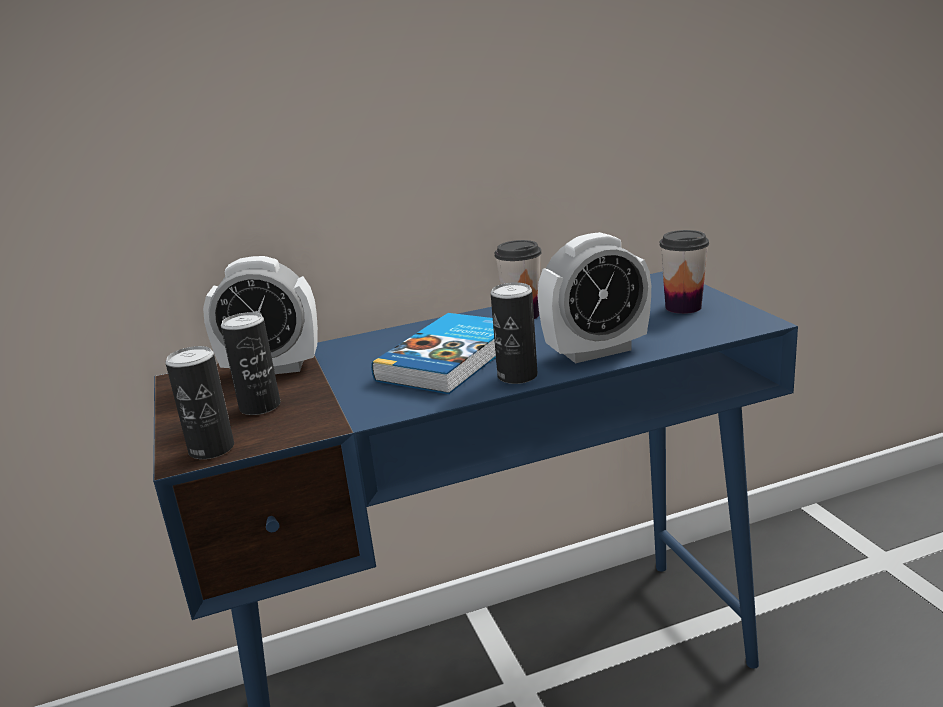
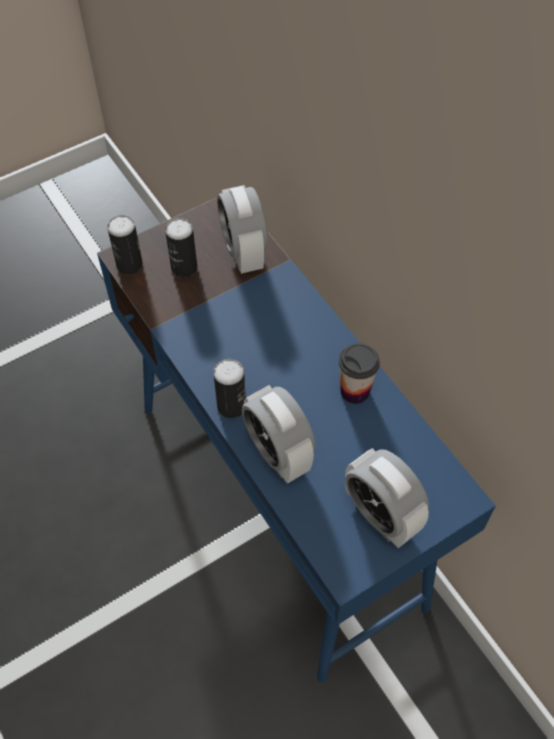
camera: 75 degrees right, 35 degrees up
(451, 359) = (261, 358): book -> none
(683, 307) = (381, 515): cup -> alarm clock

